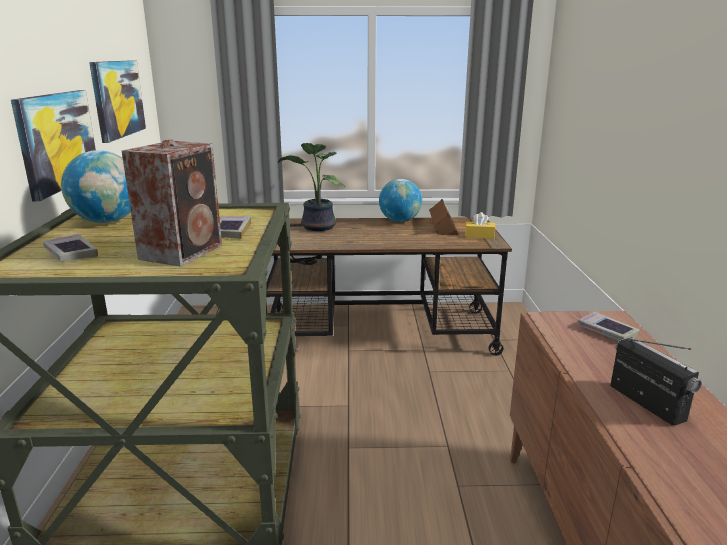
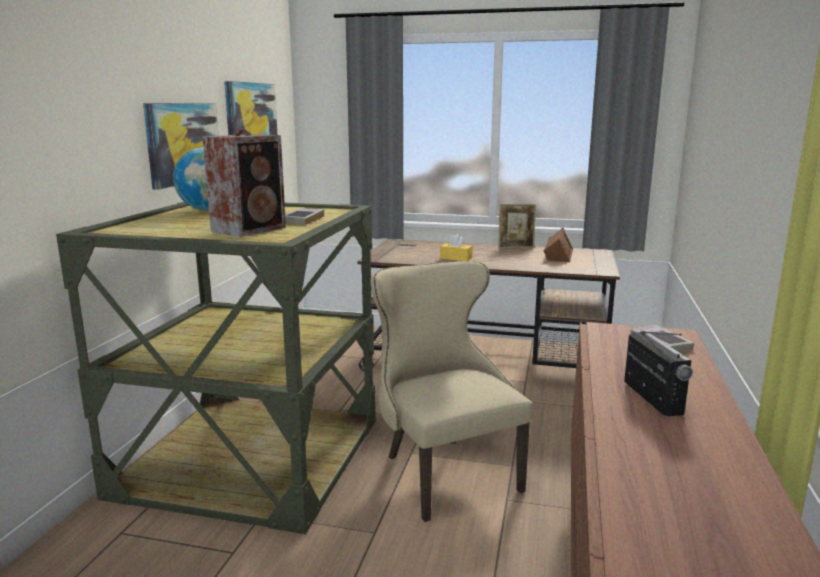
camera: 15 degrees right, 5 degrees down
(71, 253) = (164, 225): book -> none
(316, 227) = (428, 248): potted plant -> none
(388, 464) = (444, 472): none -> beige chair
(400, 221) = (516, 247): globe -> picture frame
(479, 236) = (592, 264): yellow tissue box -> yellow tissue box (456, 258)

